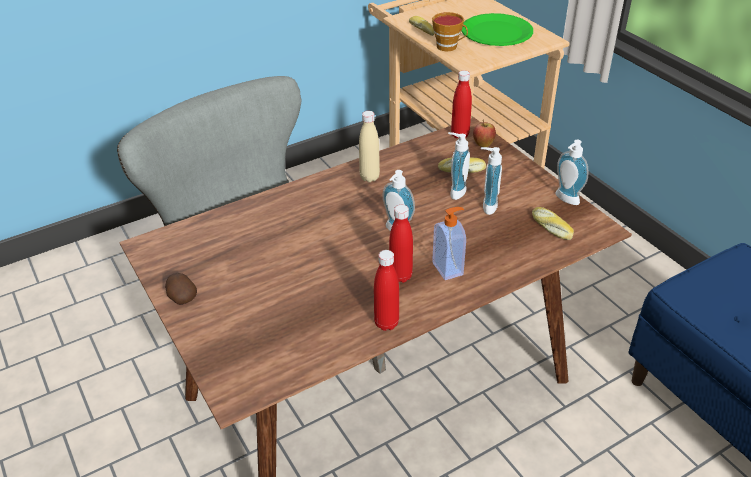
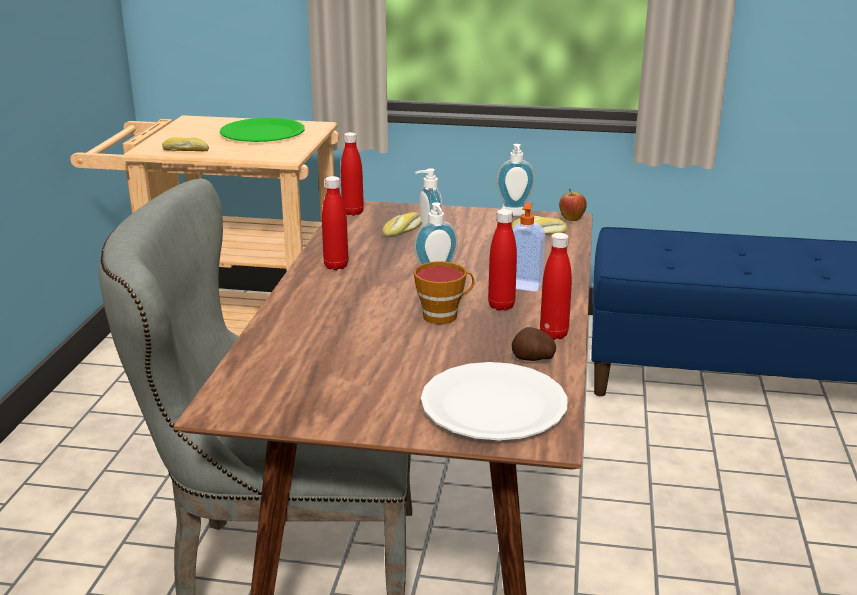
camera: 50 degrees left, 15 degrees down
(181, 297) = (347, 419): potato -> potato (533, 359)
(256, 348) = (494, 405): none -> white plate
(369, 177) = (336, 266): beige bottle -> red bottle
(449, 47) = (240, 153): cup -> cup (444, 315)
(483, 145) = (386, 211): apple -> apple (571, 220)
(486, 206) = (469, 241): soap dispenser -> none

